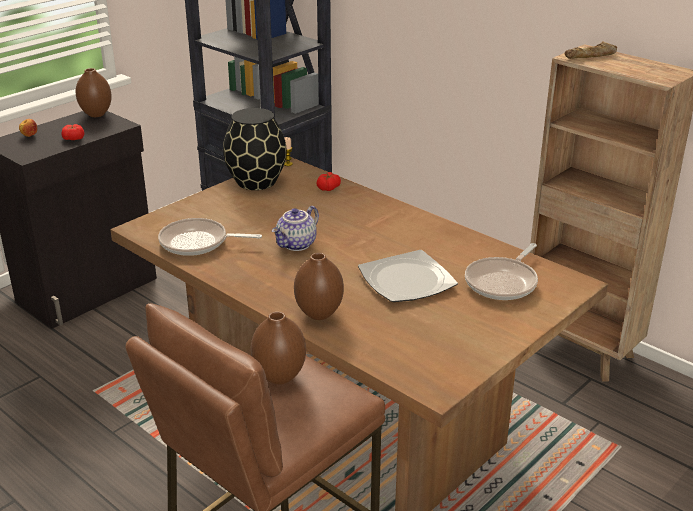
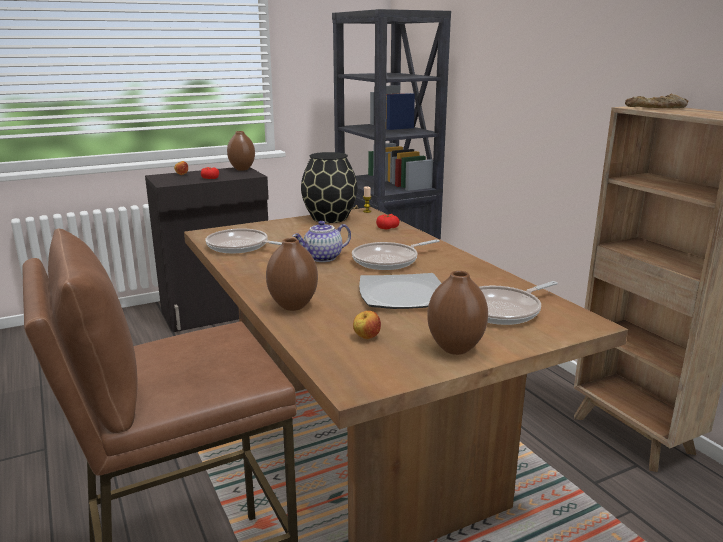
camera: 20 degrees right, 10 degrees down
(279, 377) = (205, 347): brown vase -> brown vase (454, 348)
(363, 237) = (388, 260): none -> frying pan
(411, 337) = (366, 337): none -> apple

